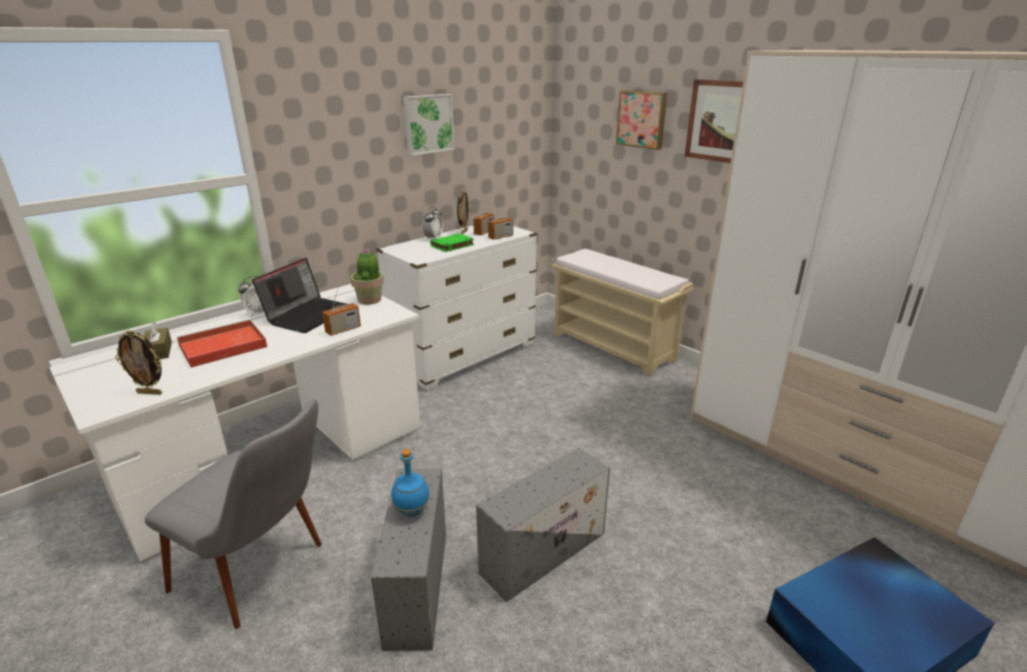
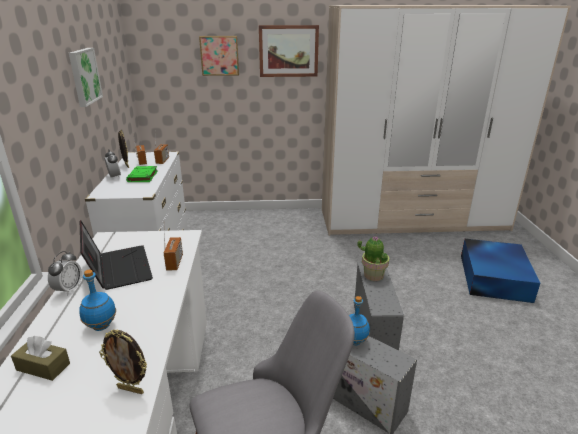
camera: 50 degrees left, 0 degrees up
(150, 393) = (131, 389): picture frame -> picture frame turned 60 degrees clockwise
(221, 347) = (101, 326): red tray -> blue bottle
(370, 300) = (142, 237): potted plant -> potted plant (373, 275)
(614, 347) = (236, 218): beige bench -> none

